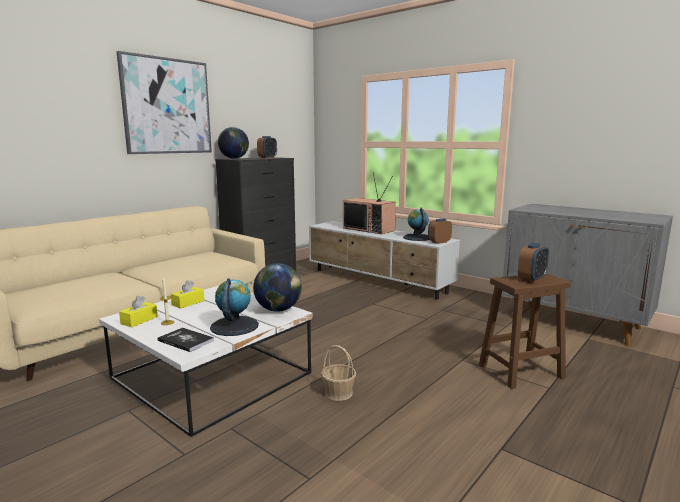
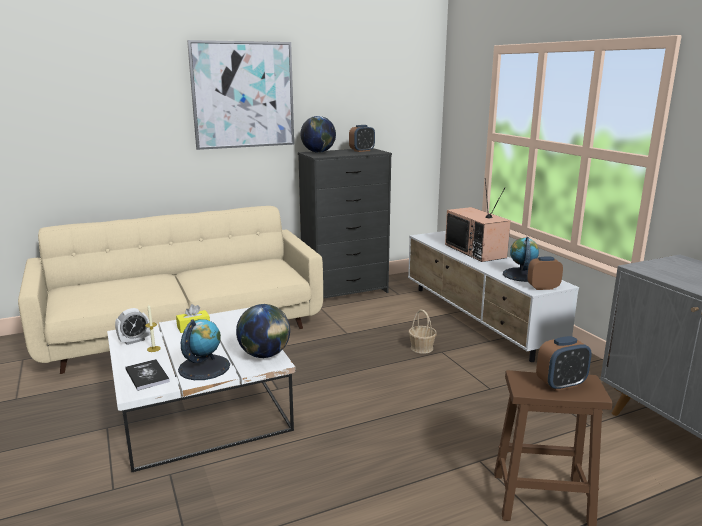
camera: 25 degrees right, 5 degrees up
(139, 320) = (134, 341): yellow tissue box -> alarm clock
(338, 393) = (299, 464): basket -> basket (421, 348)

